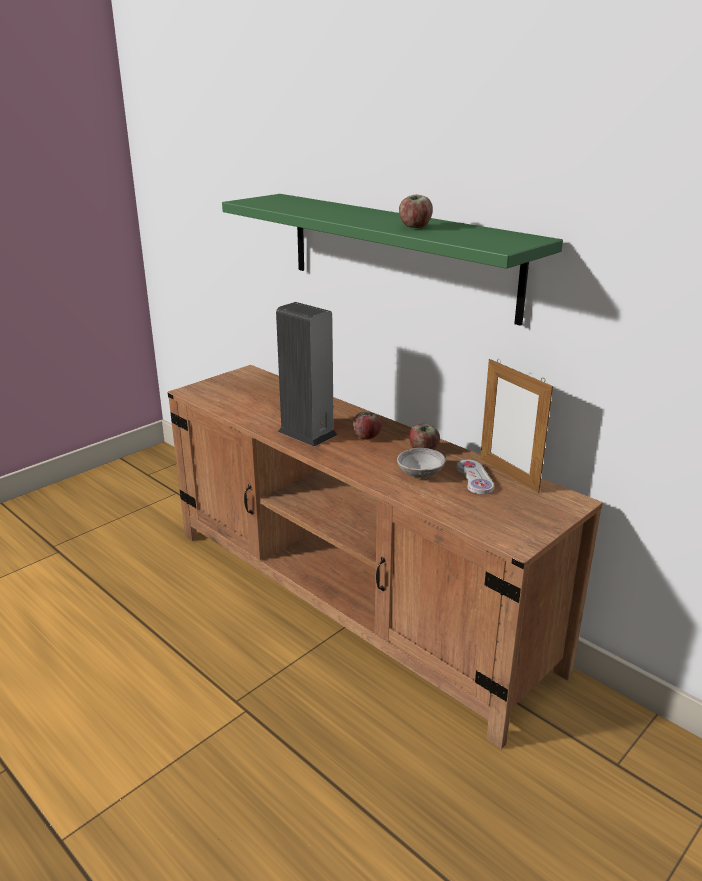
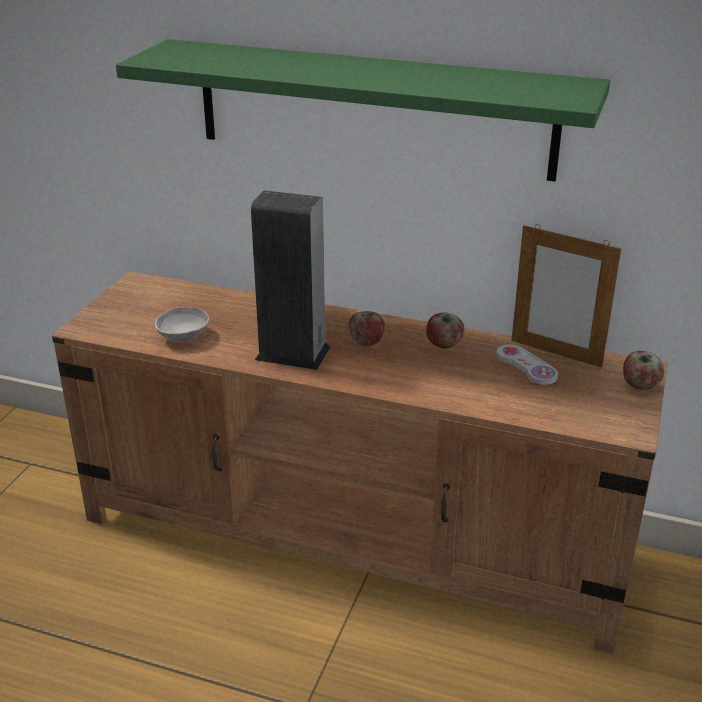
camera: 25 degrees left, 5 degrees up
(415, 227) = (432, 81): apple -> apple (639, 385)
(420, 473) = (466, 375): grey bowl -> grey bowl (183, 336)

